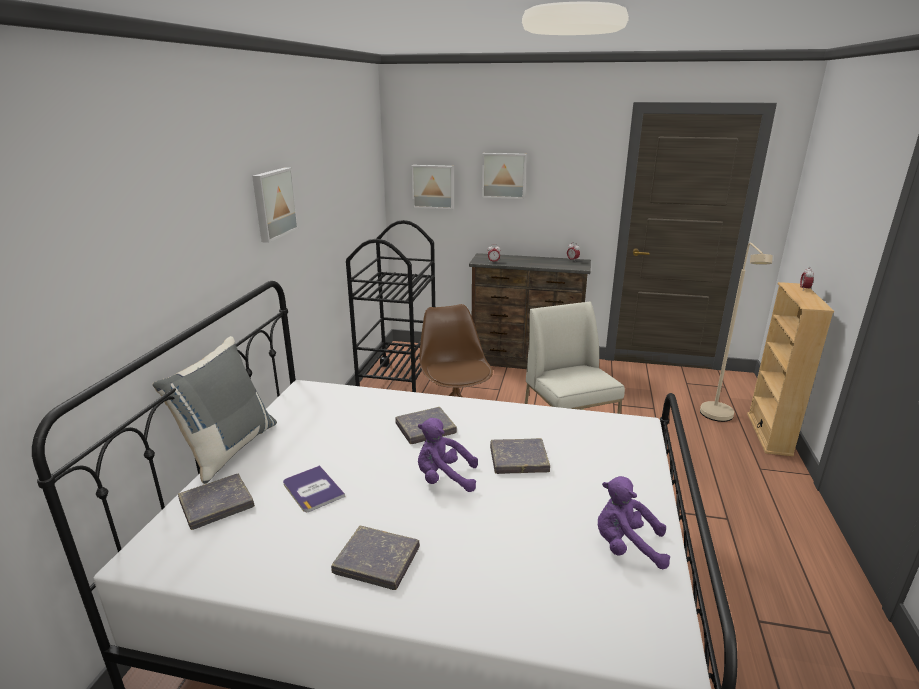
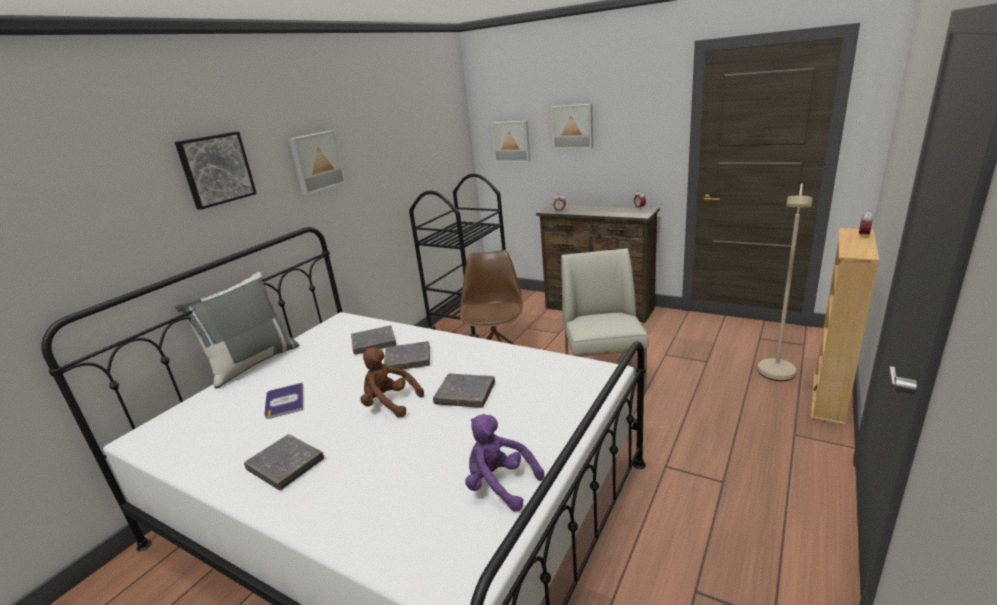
camera: 20 degrees right, 0 degrees up
(191, 211) = (216, 169): none -> picture
(217, 505) = (212, 405): grey book -> grey book (374, 343)
(444, 478) = (389, 404): purple plush toy -> brown plush toy

